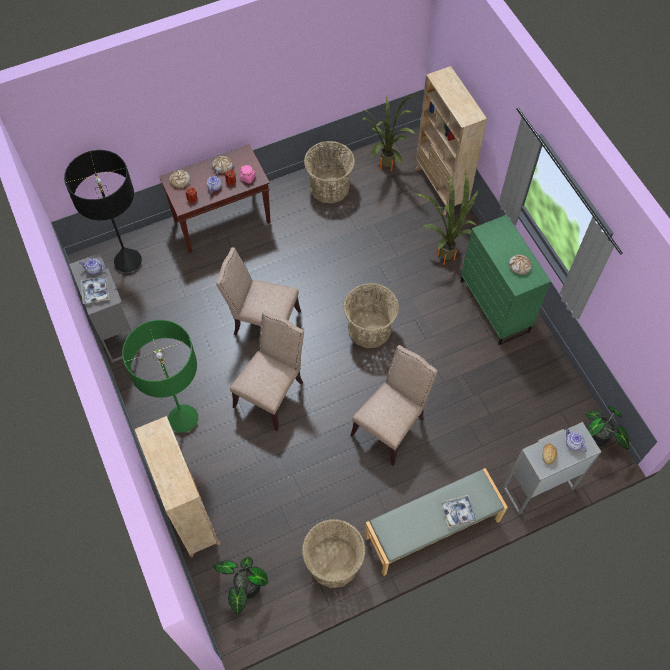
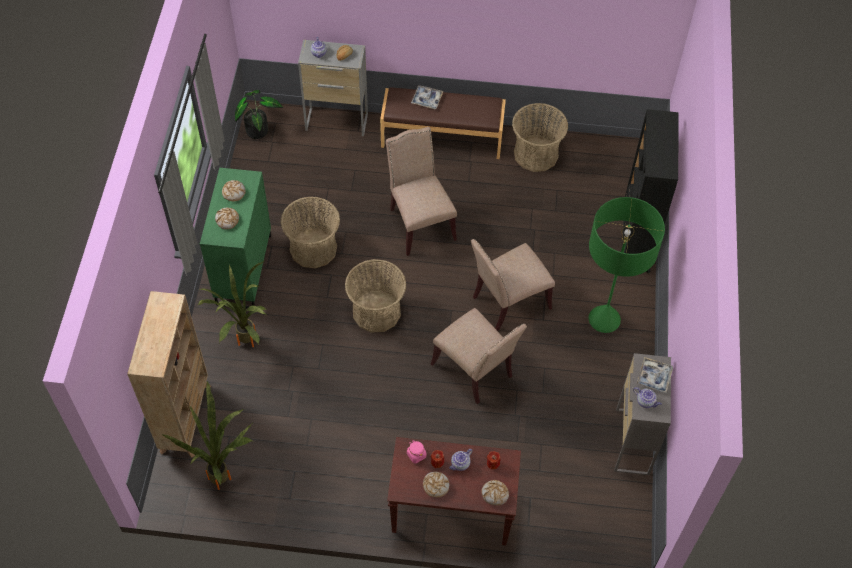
camera: 150 degrees left, 5 degrees down
(128, 262) = (584, 519): black floor lamp -> none
(192, 515) = (634, 241): beige bookcase -> black bookcase
(245, 588) = (616, 171): potted plant -> none
(329, 187) = (304, 488): basket -> basket (313, 248)
(390, 425) = (419, 222): beige chair -> beige chair turned 90 degrees clockwise
(432, 529) = (442, 137): grey bench -> brown bench
(503, 242) = (227, 220): none -> bread

